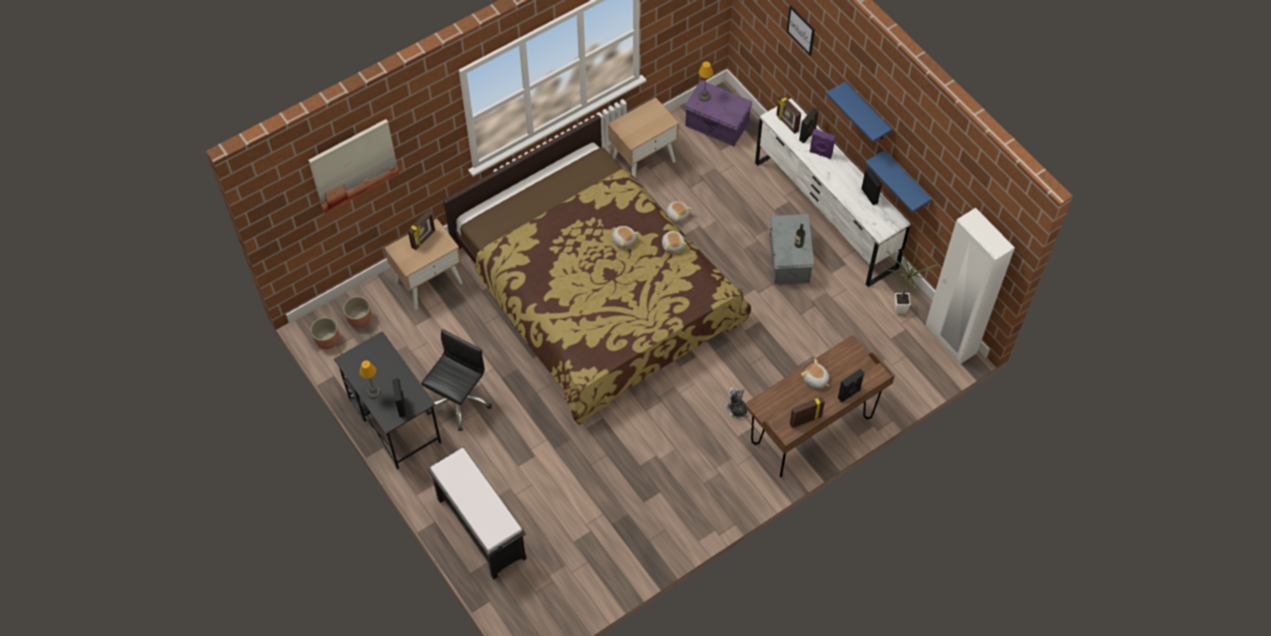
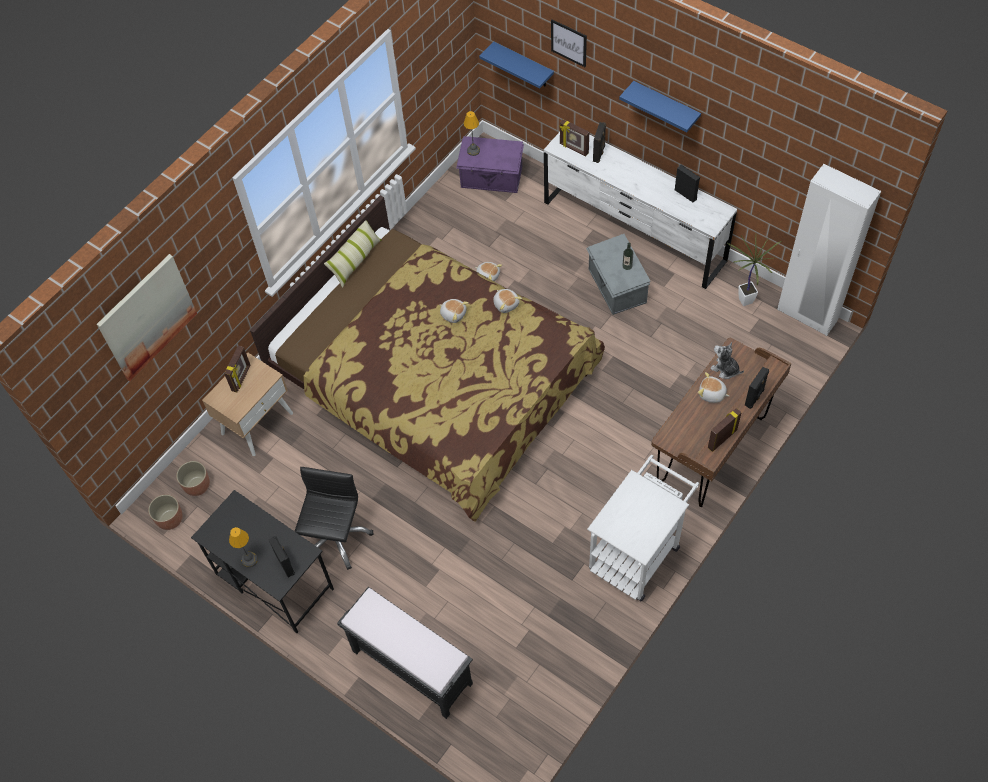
camera: 15 degrees left, 0 degrees up
(558, 166) = (355, 260): none -> pillow
(643, 160) = (432, 233): beige nightstand -> none
(710, 497) = (638, 551): none -> white cart
(736, 409) = (627, 452): plush toy -> plush toy (725, 369)
(820, 154) = (619, 168): purple speaker -> none
(905, 182) = (725, 166): blue shelf -> blue shelf (523, 65)

